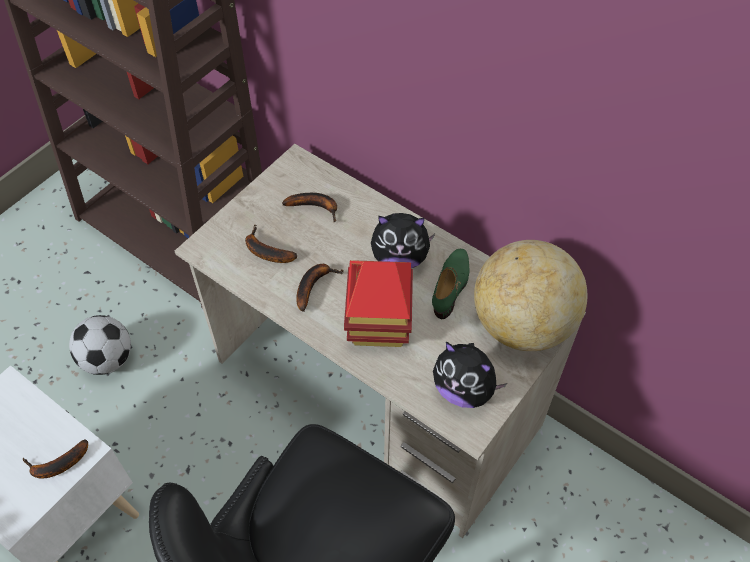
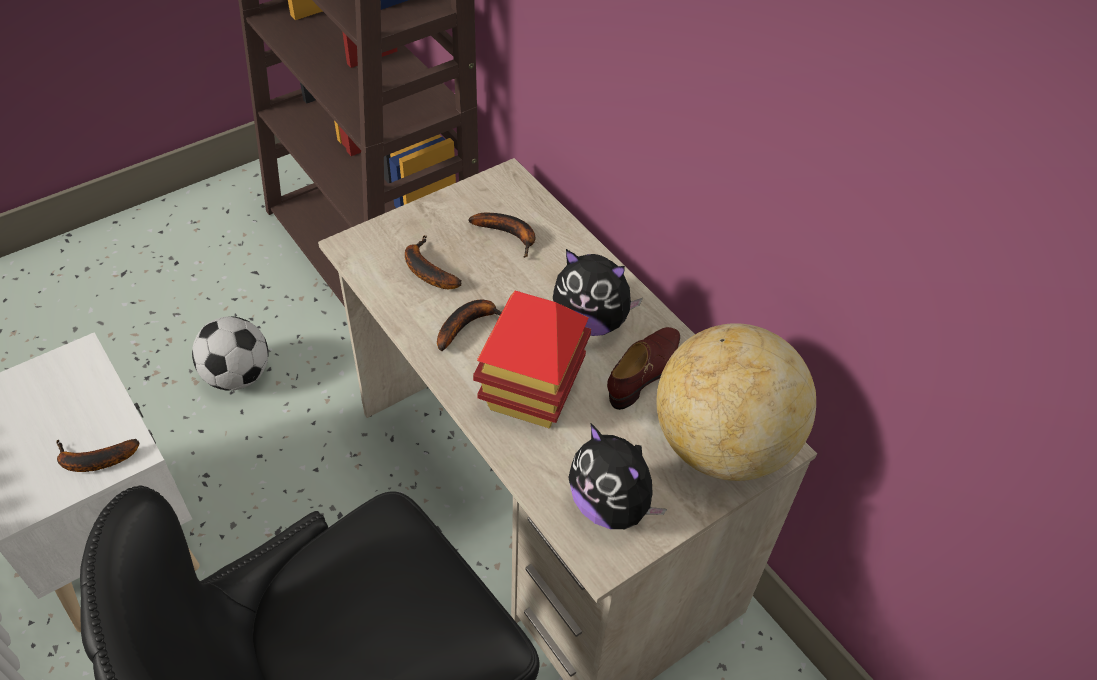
camera: 15 degrees right, 5 degrees down
(451, 286) = (645, 372): green shoe -> brown shoe

